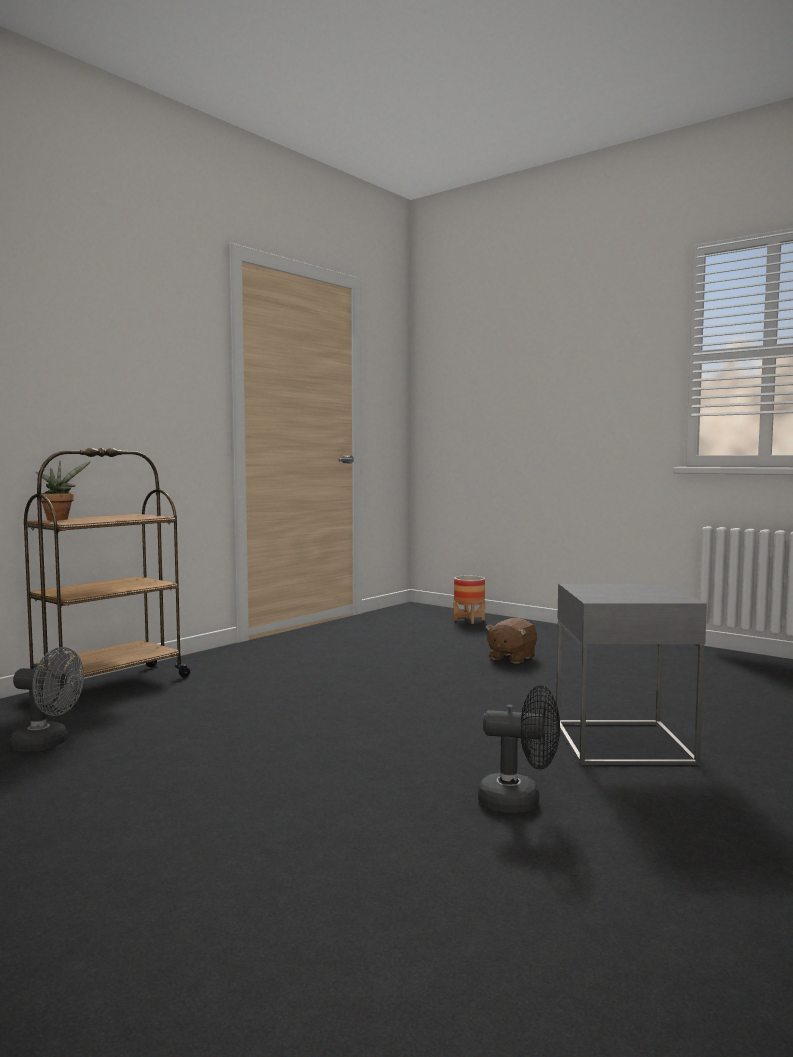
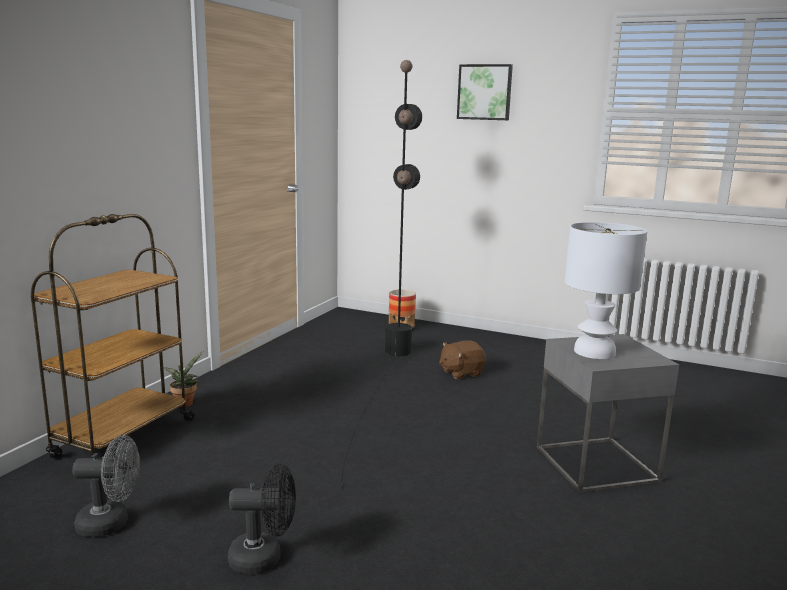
camera: 15 degrees left, 10 degrees up
(59, 519) = (64, 289): potted plant -> potted plant (185, 402)
(416, 658) = (384, 379): none -> black floor lamp
(511, 658) = (461, 373): brown plush toy -> brown plush toy turned 45 degrees clockwise
(520, 801) = (557, 539): black fan -> black fan (264, 557)
(558, 349) = (485, 92): none -> picture
(605, 592) = (593, 351): none -> white table lamp

